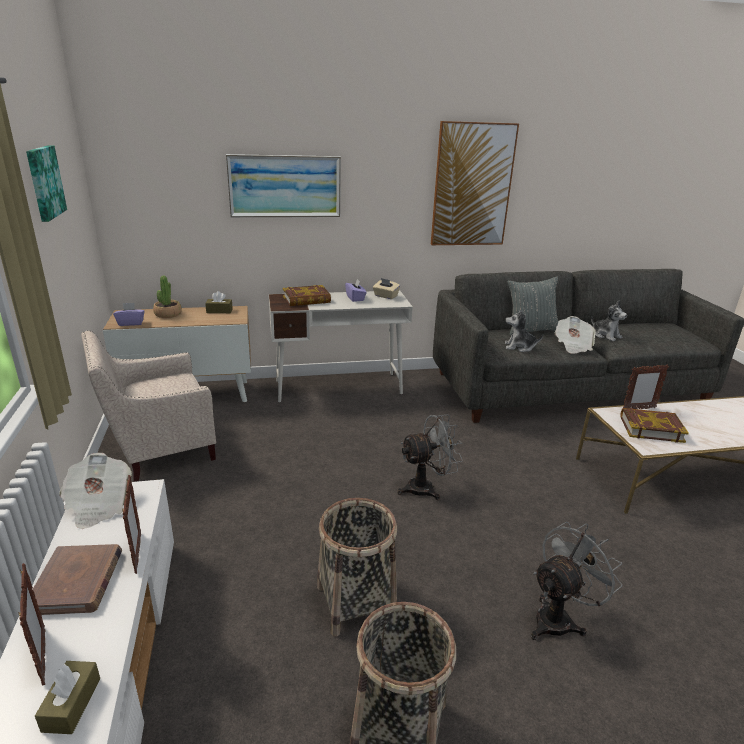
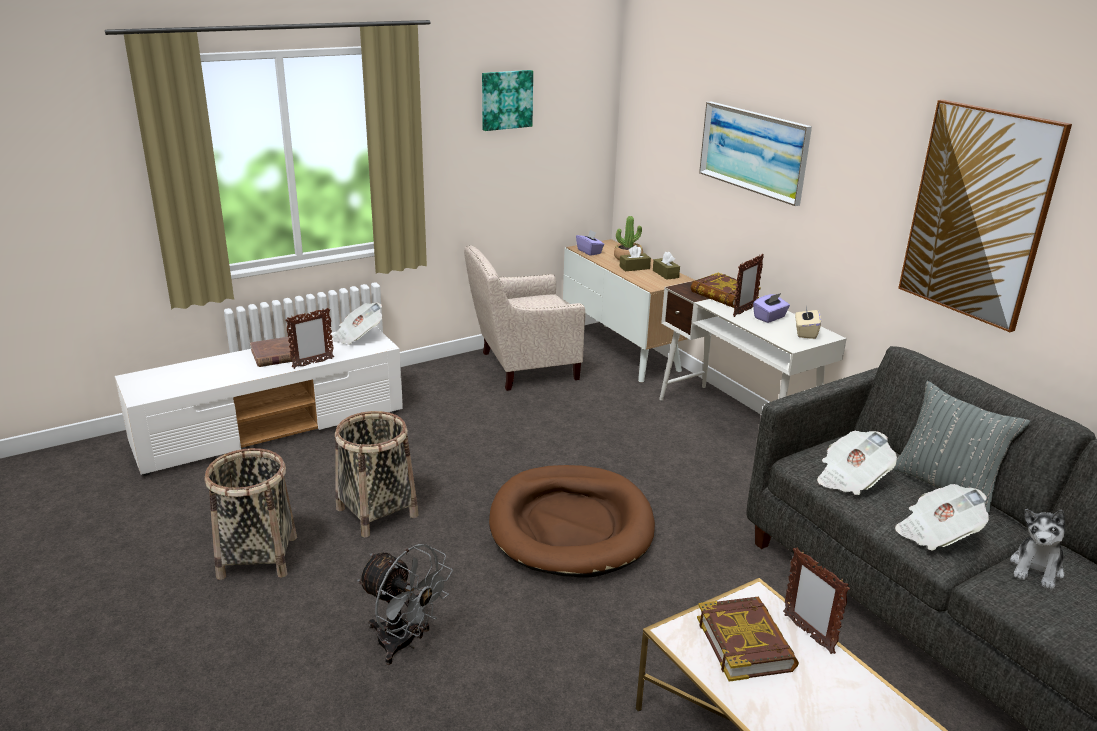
camera: 70 degrees right, 0 degrees up
(43, 657) = (222, 364): picture frame -> picture frame (744, 311)
(71, 704) = (192, 381): brown tissue box -> brown tissue box (634, 268)
(158, 448) = (521, 366): beige armchair -> beige armchair turned 60 degrees counterclockwise
(426, 488) = (571, 526): grey fan -> brown dog bed
(519, 347) = (851, 478): plush toy -> newspaper

